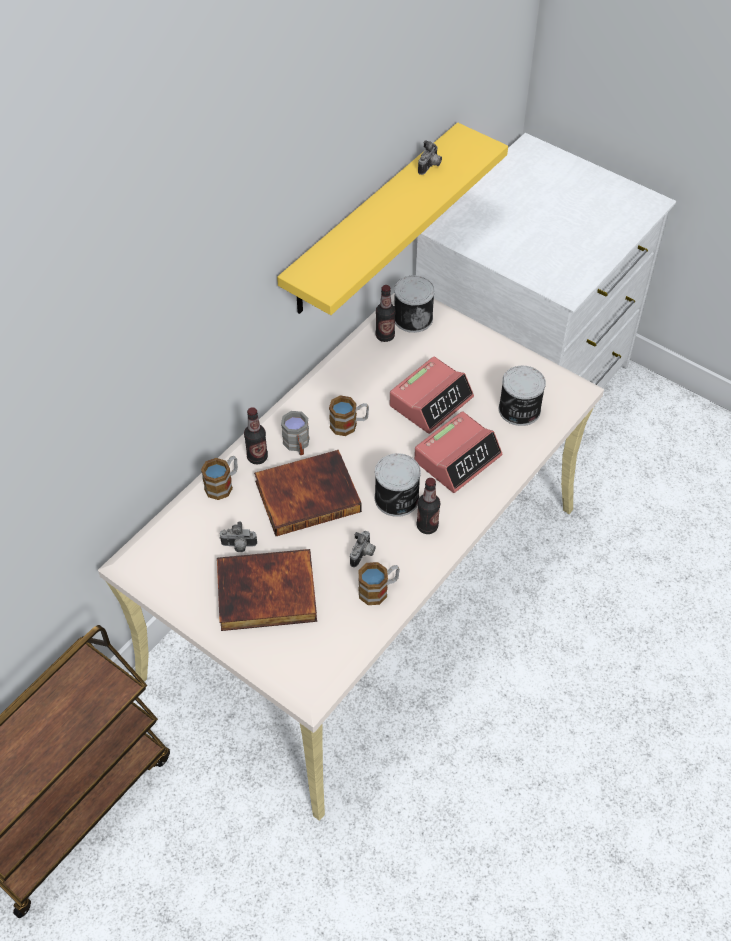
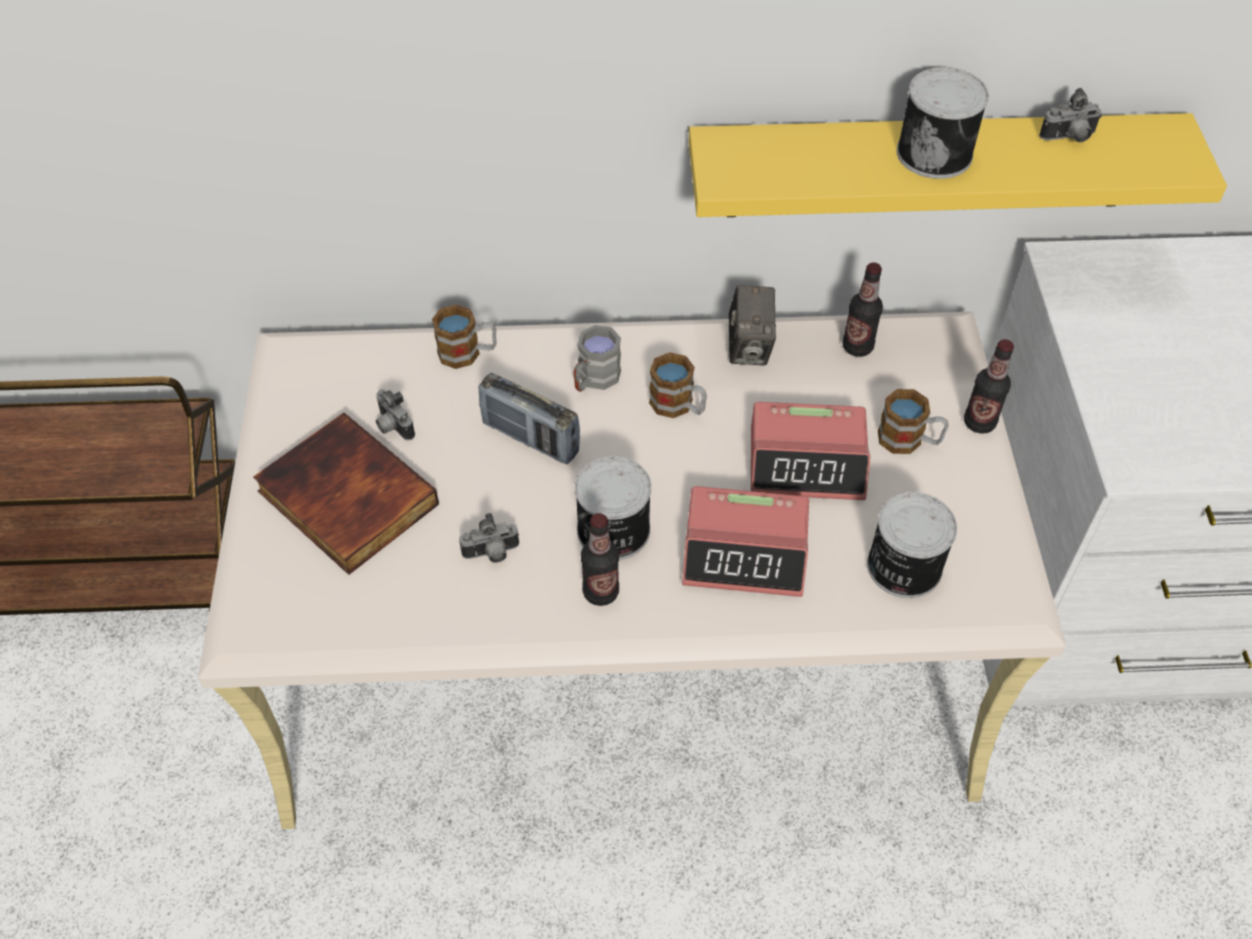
camera: 50 degrees right, 0 degrees up
(257, 457) = (538, 356): bottle -> bottle (979, 422)
(308, 494) = (530, 438): book -> radio
(342, 374) = (749, 348): none -> camera
(379, 590) = (452, 607): mug -> mug (909, 440)
(413, 317) = (921, 353): can -> can (935, 153)

